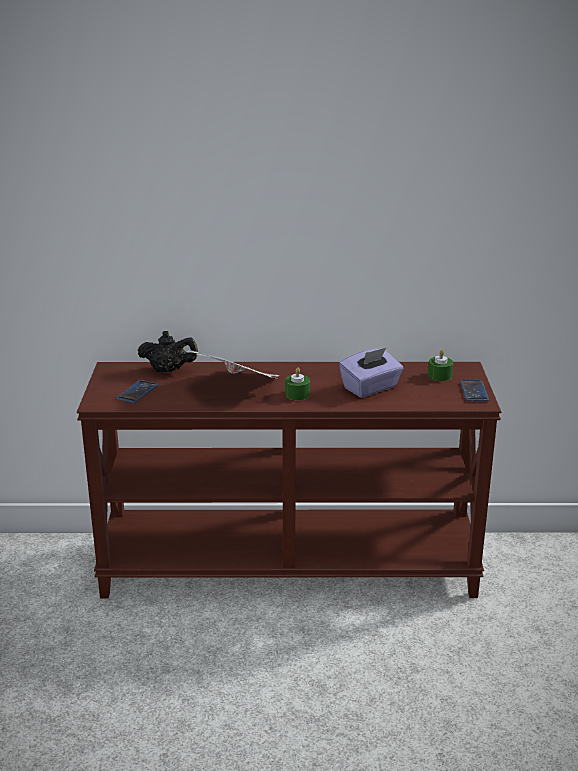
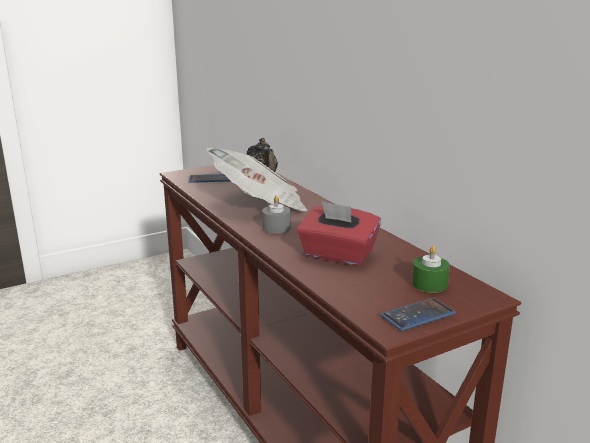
camera: 60 degrees right, 5 degrees down
(297, 394) = (276, 228): green candle -> grey candle
(370, 388) = (337, 255): purple tissue box -> red tissue box

